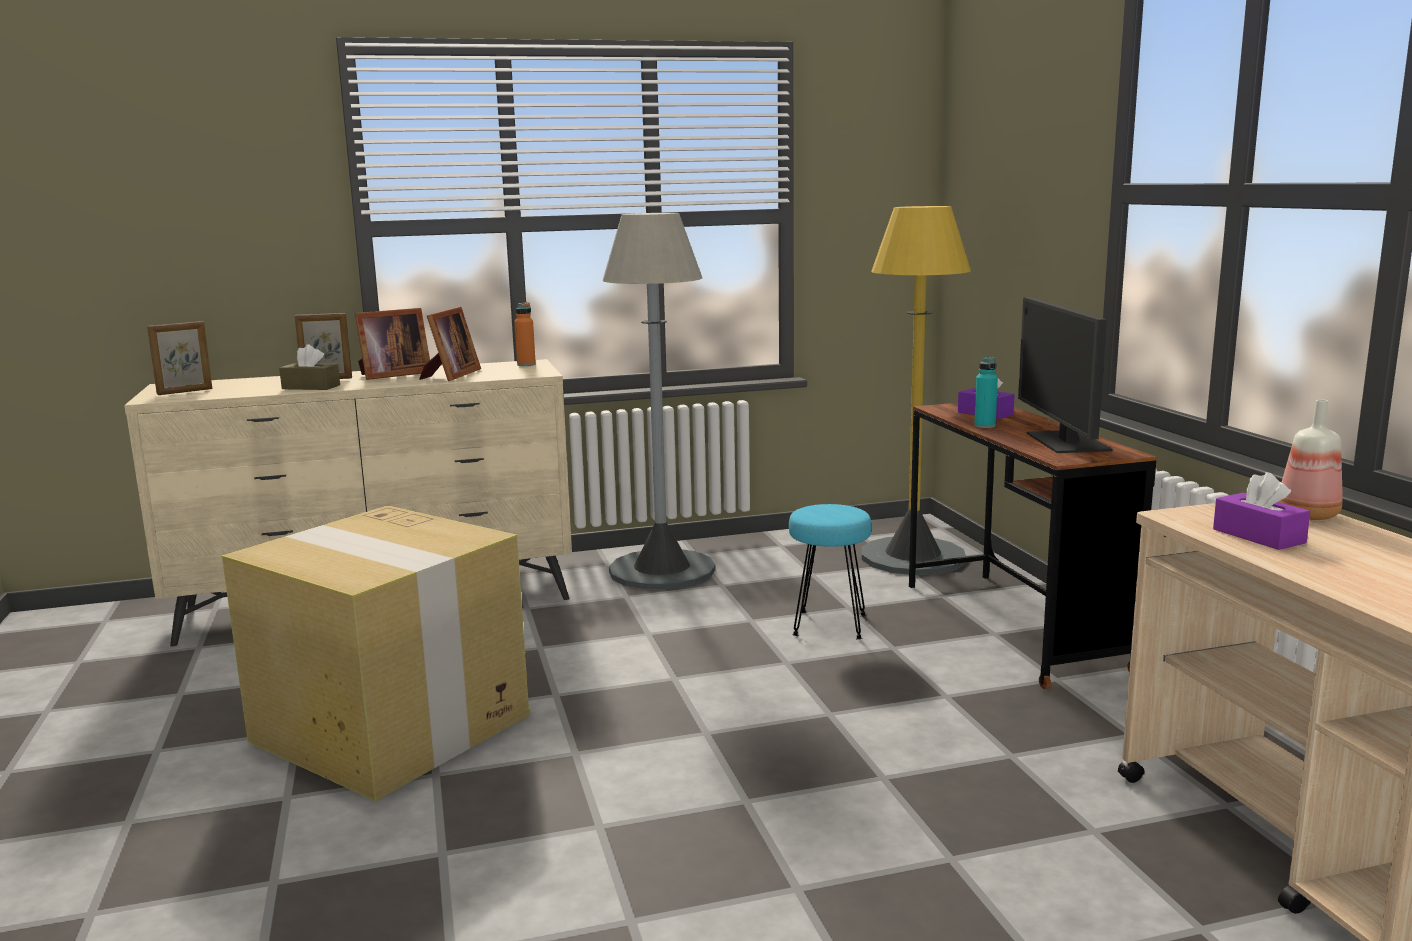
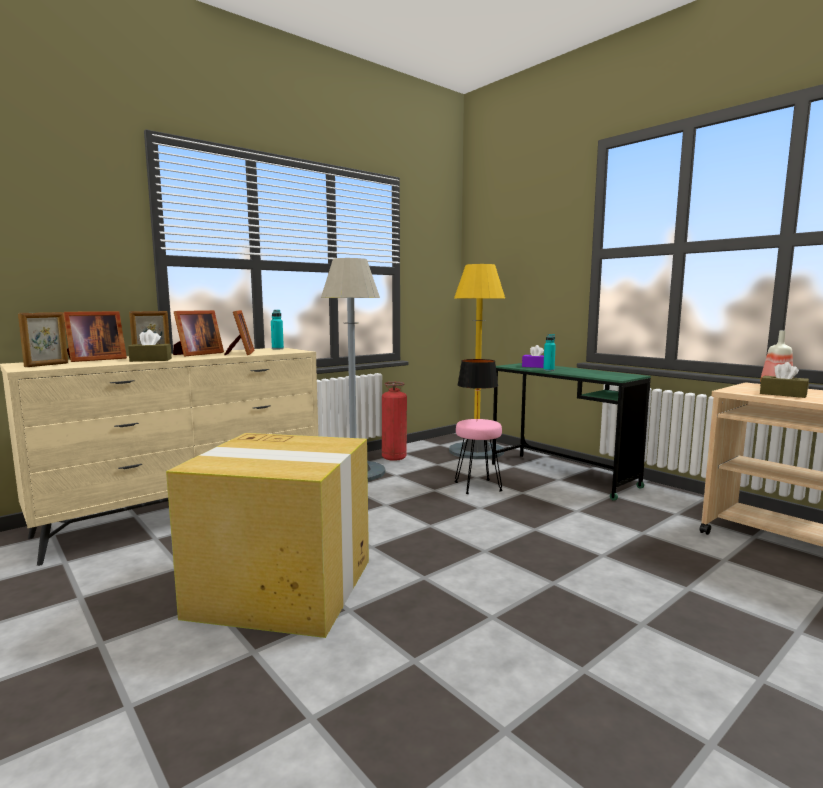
camera: 25 degrees left, 5 degrees down
(254, 381) = (94, 359): none -> picture frame
(526, 364) = (277, 349): orange bottle -> turquoise bottle
(754, 552) = (394, 458): none -> fire extinguisher
(828, 510) = (476, 421): none -> black table lamp
(828, 625) = (477, 486): turquoise stool -> pink stool
(1012, 626) = (562, 475): brown desk -> green desk
(1067, 442) = (601, 373): monitor -> none
(1258, 536) = (783, 394): purple tissue box -> brown tissue box

